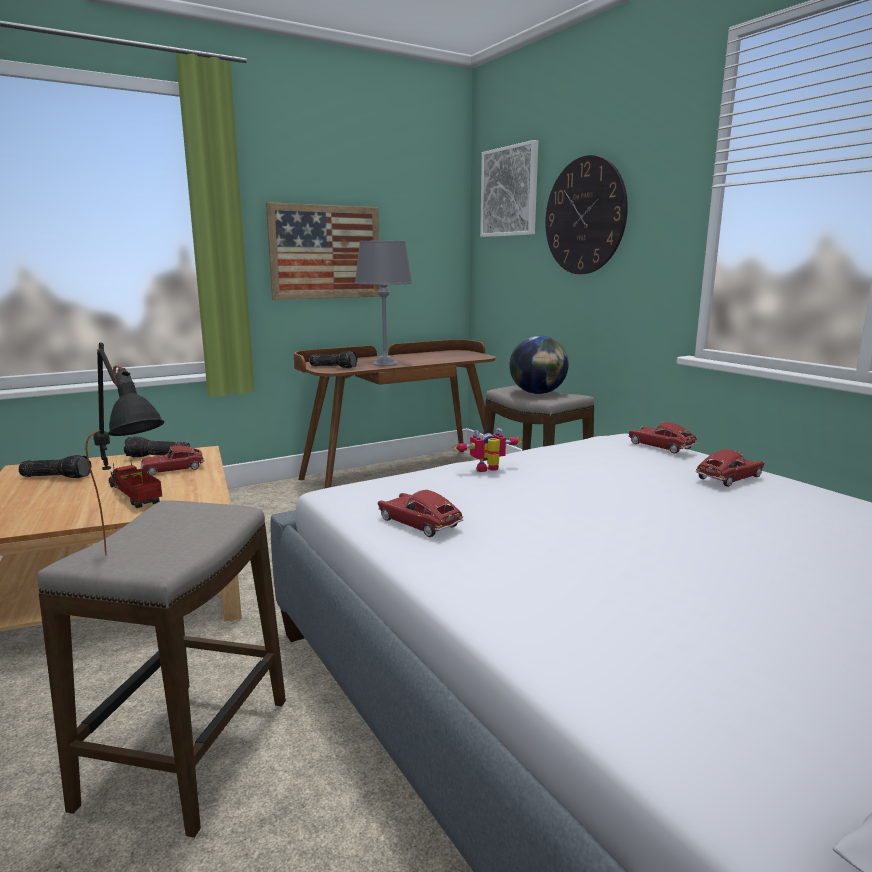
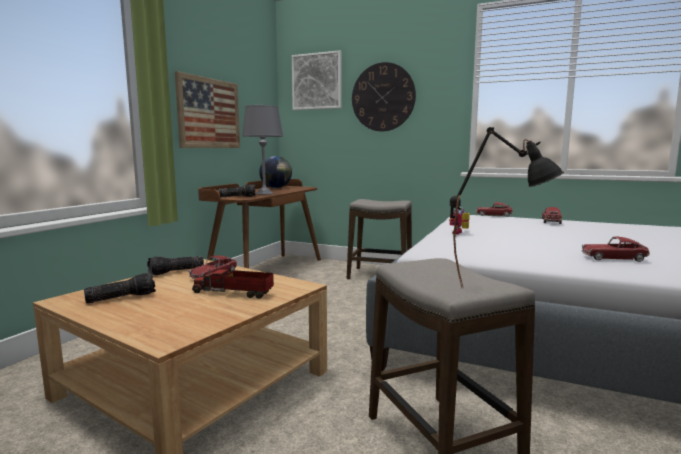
camera: 35 degrees left, 5 degrees down
(419, 523) = (506, 254): toy car -> toy car (613, 258)
(537, 393) = (381, 201): globe -> globe (276, 188)

